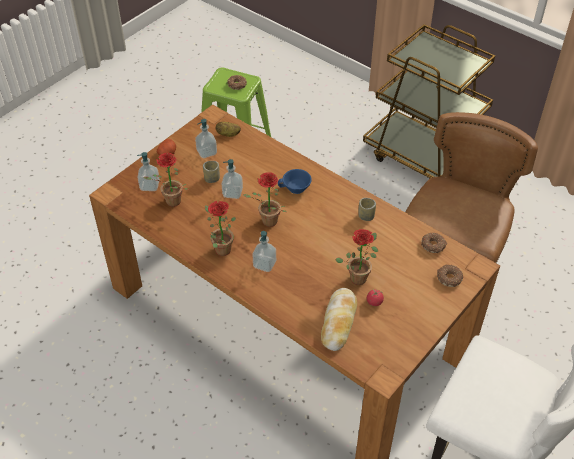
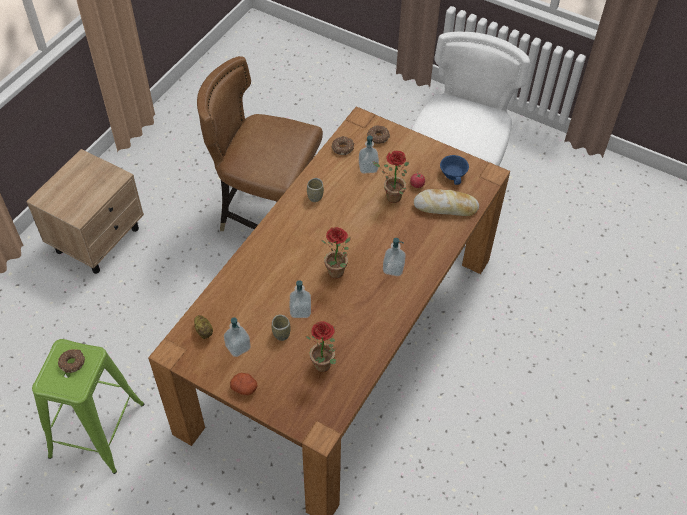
camera: 100 degrees left, 5 degrees up
(149, 186) = (301, 394): soap dispenser -> soap dispenser (368, 167)
(220, 248) = (381, 308): potted plant -> none
(295, 188) = (285, 256): blue cup -> blue cup (454, 174)
(424, 159) = (99, 239): brown cart -> beige nightstand

